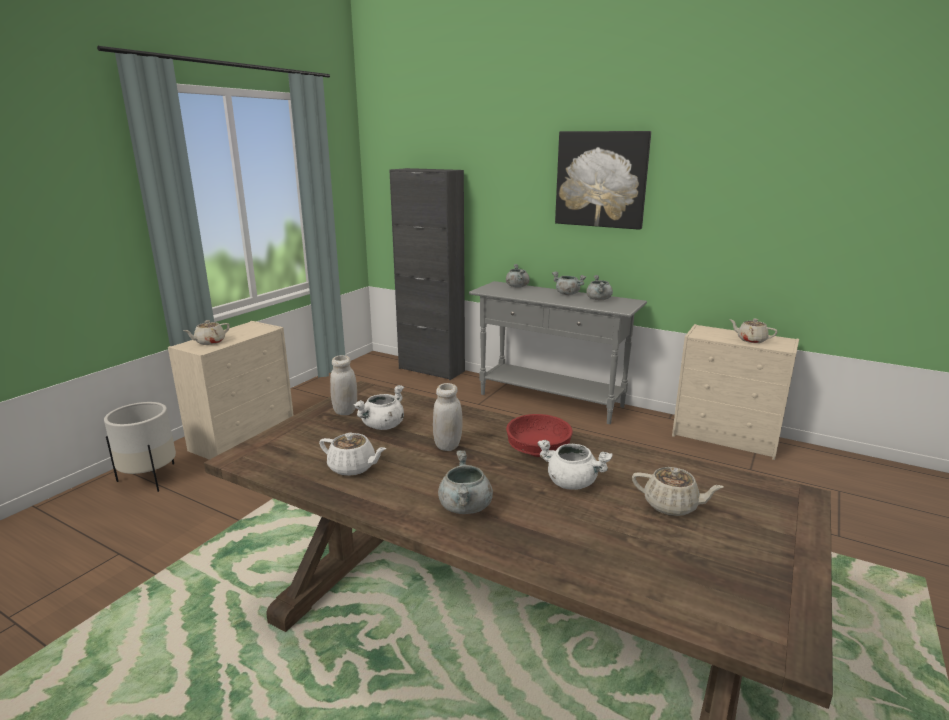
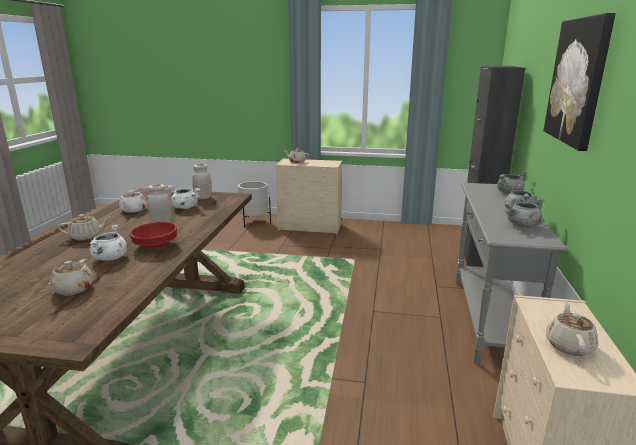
camera: 70 degrees right, 0 degrees up
(465, 507) = (86, 236): grey cooking pot -> beige teapot

